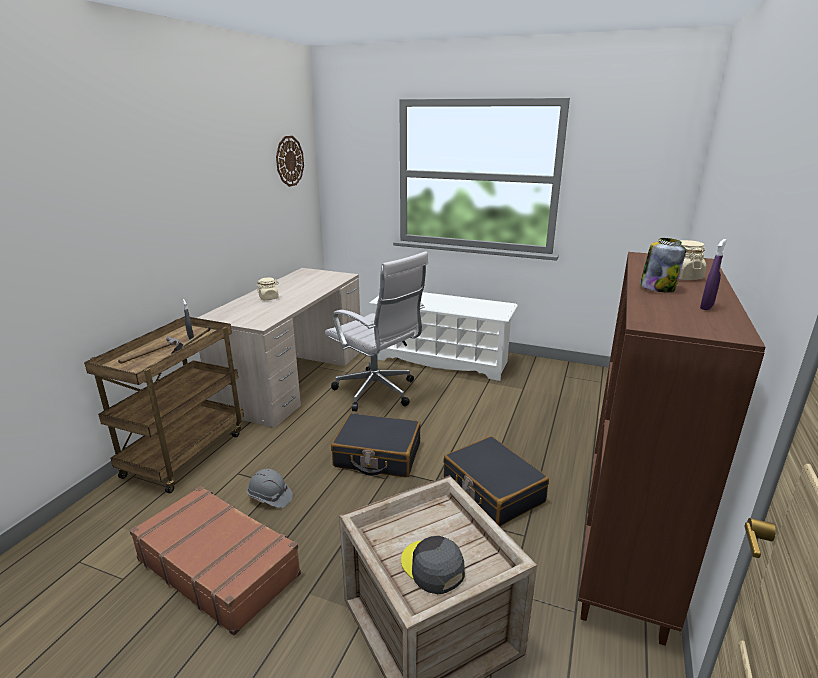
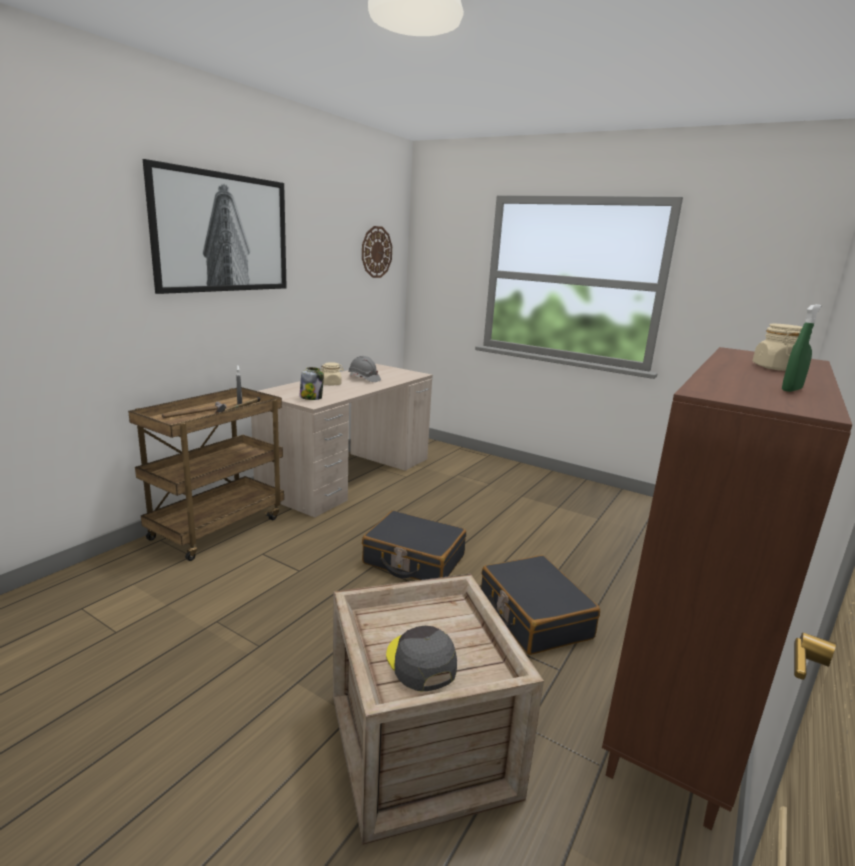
camera: 10 degrees right, 5 degrees down
(146, 169) = (222, 233): none -> picture
(219, 566) = (213, 638): brown suitcase -> none
(270, 497) = (287, 581): grey hard hat -> grey hard hat (364, 379)
(378, 393) = (433, 500): white office chair -> none
(441, 360) = (512, 479): white shoe rack -> none
(657, 288) = (736, 372): jar -> jar (311, 398)
(706, 307) = (791, 390): purple spray bottle -> green spray bottle

